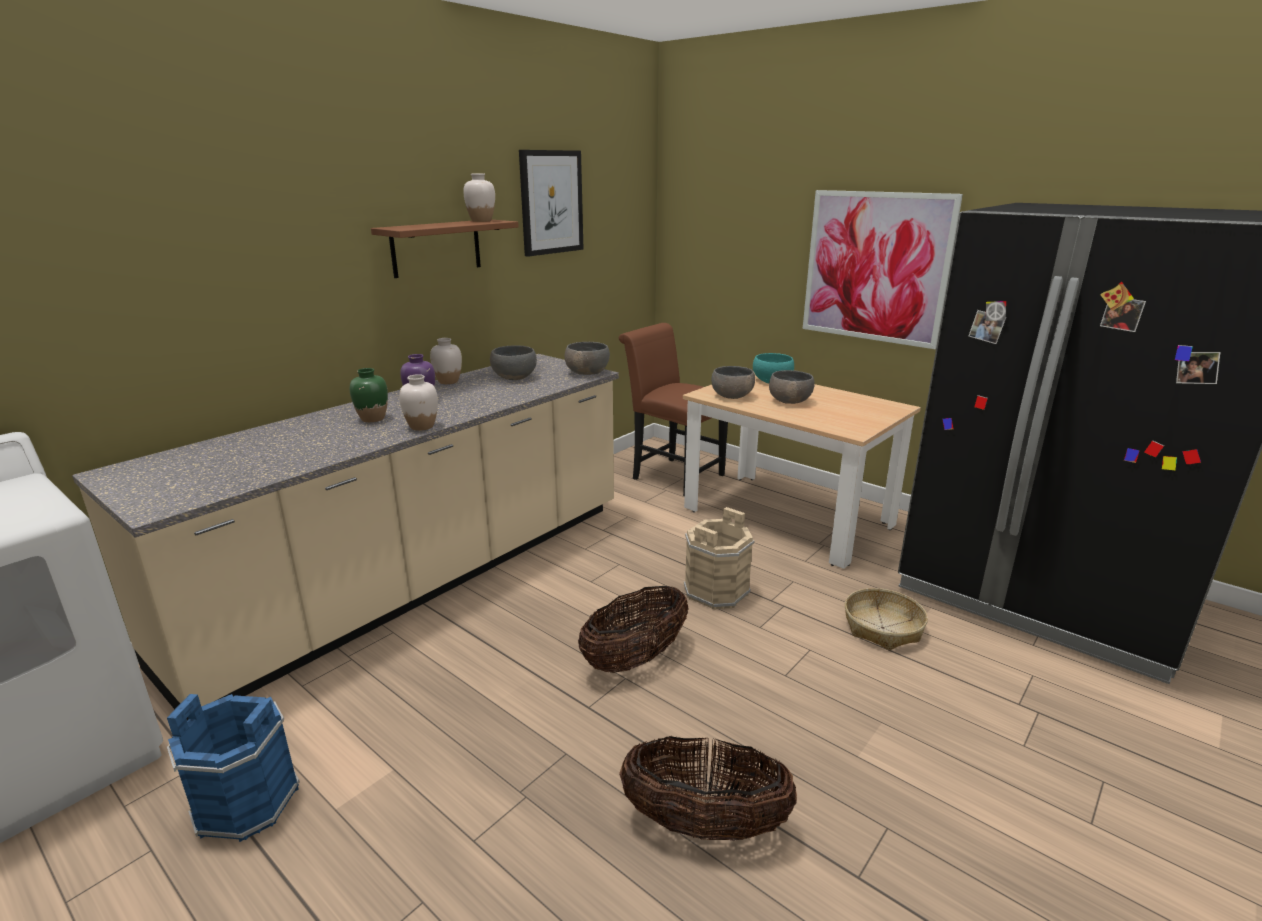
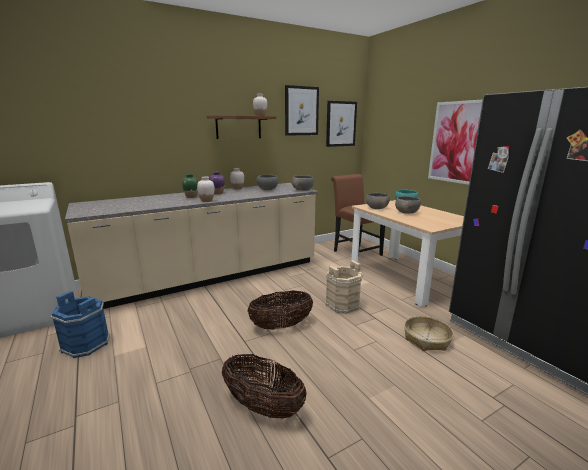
camera: 20 degrees right, 5 degrees down
(620, 223) = (341, 124): none -> picture

